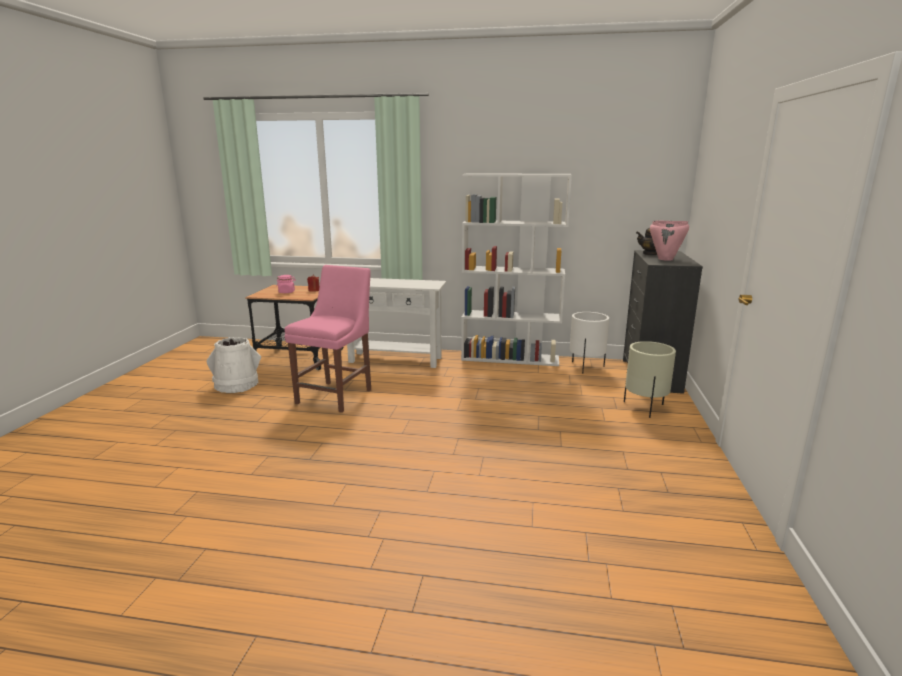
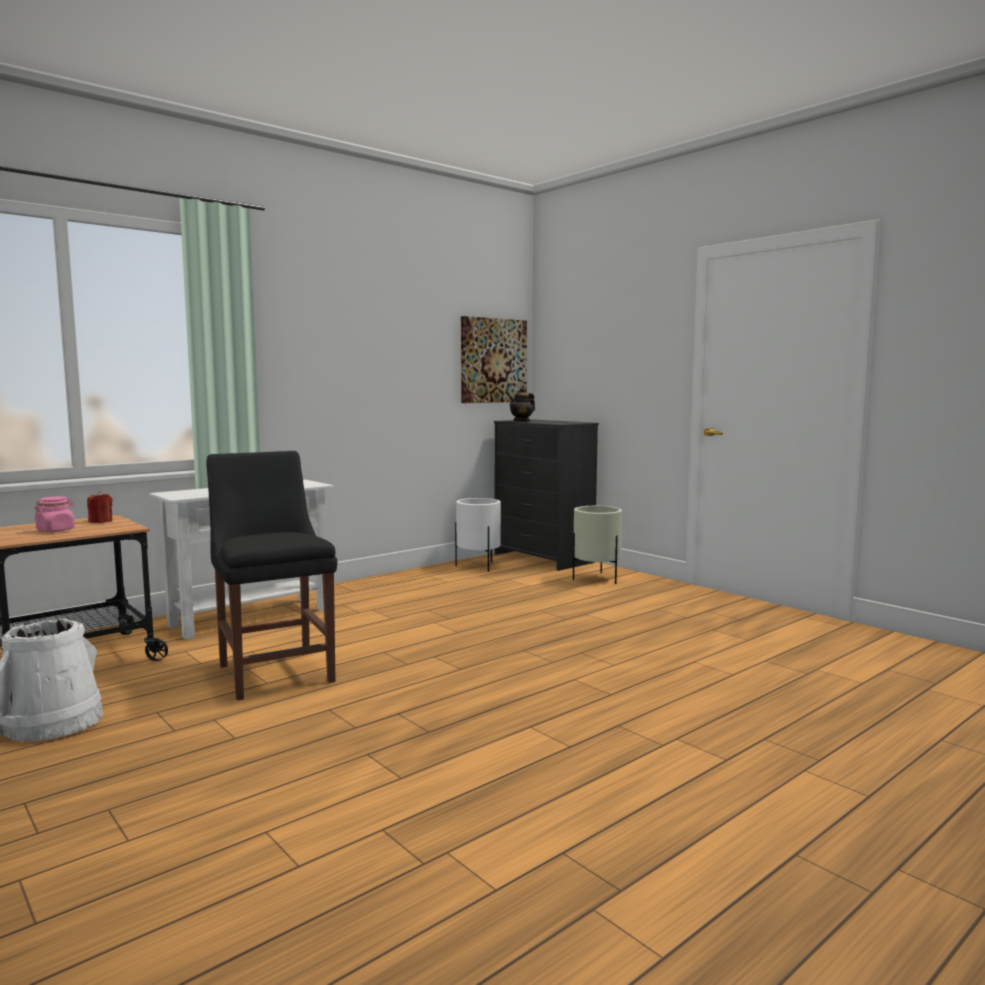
camera: 50 degrees left, 10 degrees down
(337, 395) = (275, 671): pink chair -> black chair
(510, 358) = (389, 579): white bookcase -> none
(641, 197) = (493, 360): none -> picture
(665, 259) = (552, 422): pink cooking pot -> none

